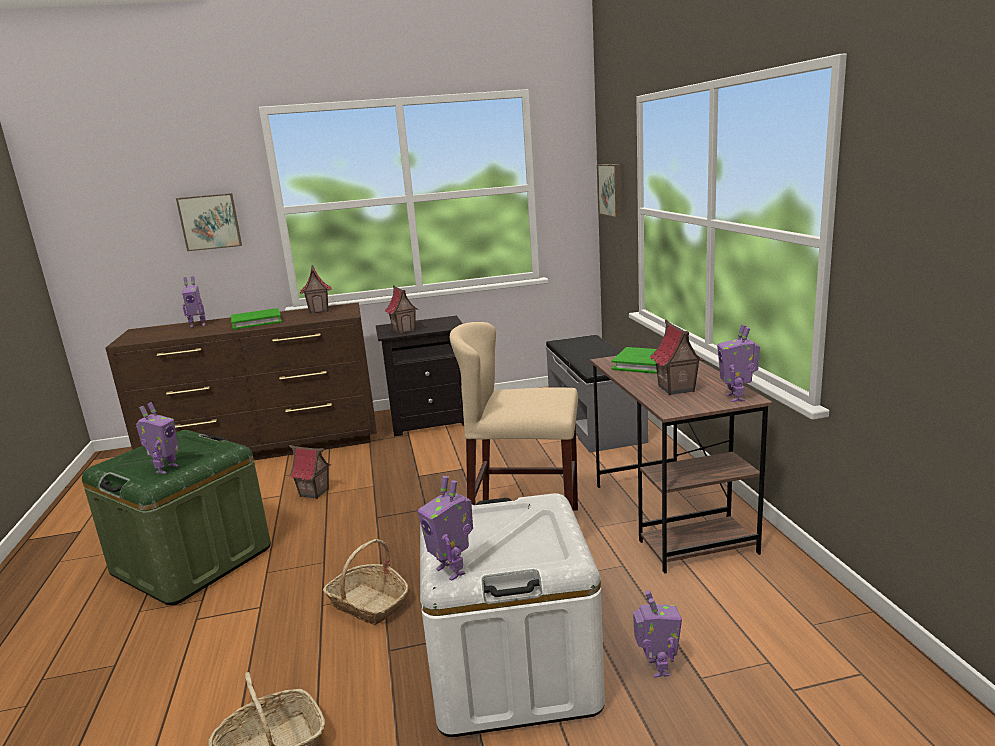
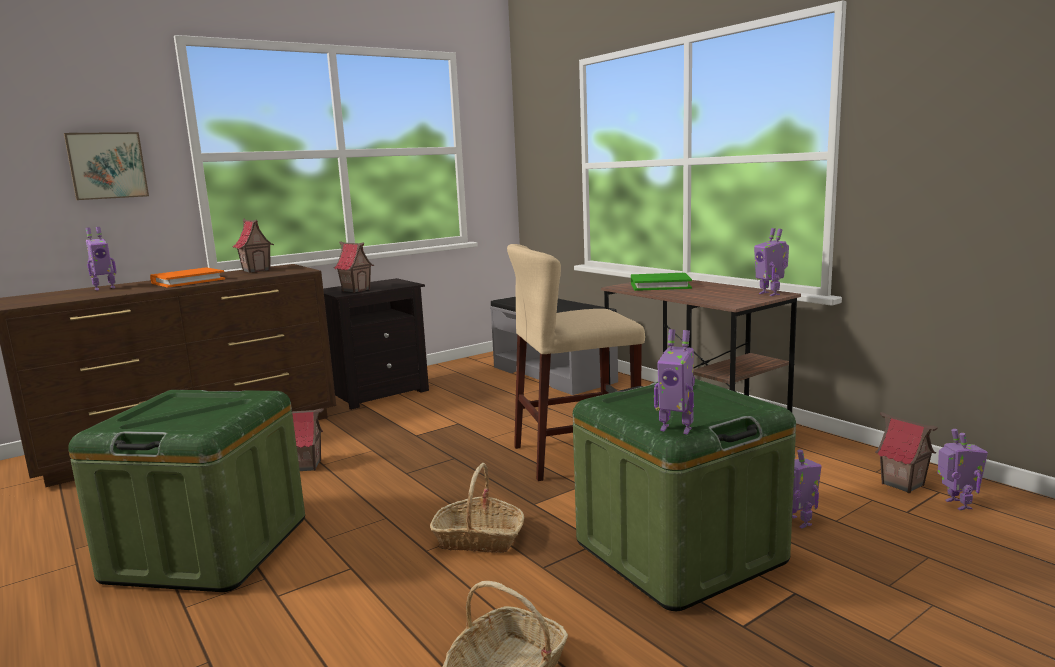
camera: 25 degrees left, 5 degrees down
(166, 469) = (201, 420): toy robot -> toy robot (957, 505)
(256, 322) = (188, 281): green book -> orange book
(513, 669) = (679, 552): white storage box -> green storage box
(611, 189) = (540, 152): picture -> none
(675, 389) = (712, 294): toy house -> toy house (902, 484)

